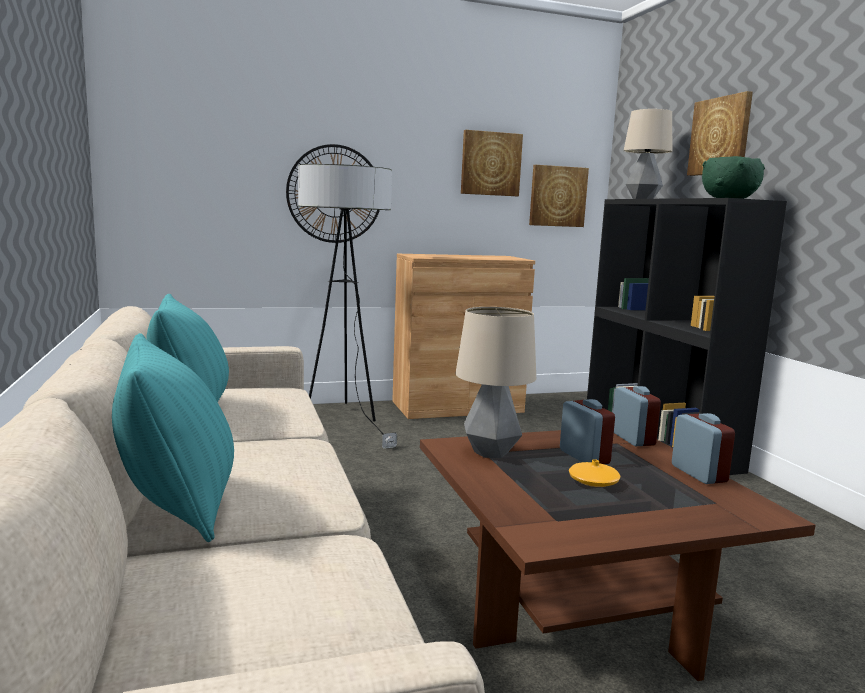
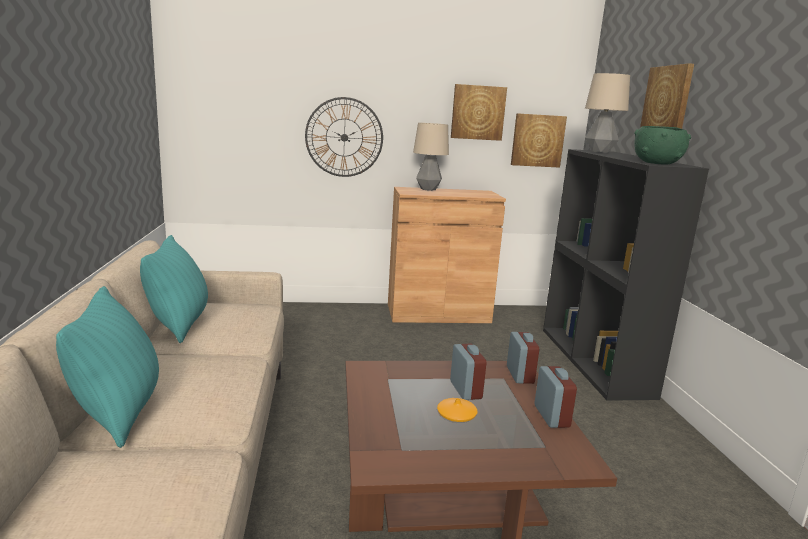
camera: 10 degrees right, 5 degrees up
(344, 421) = (341, 320): floor lamp -> none
(491, 452) = (393, 378): table lamp -> table lamp (428, 189)

